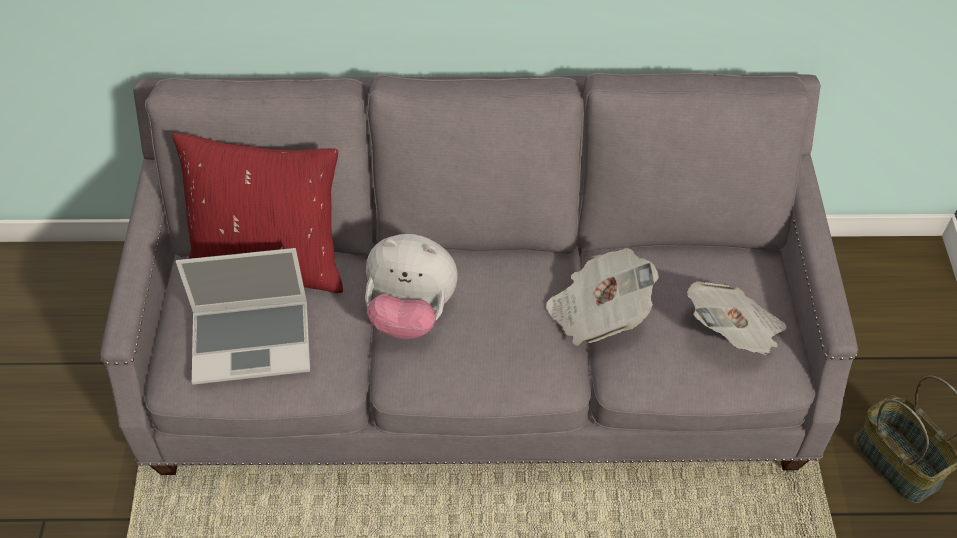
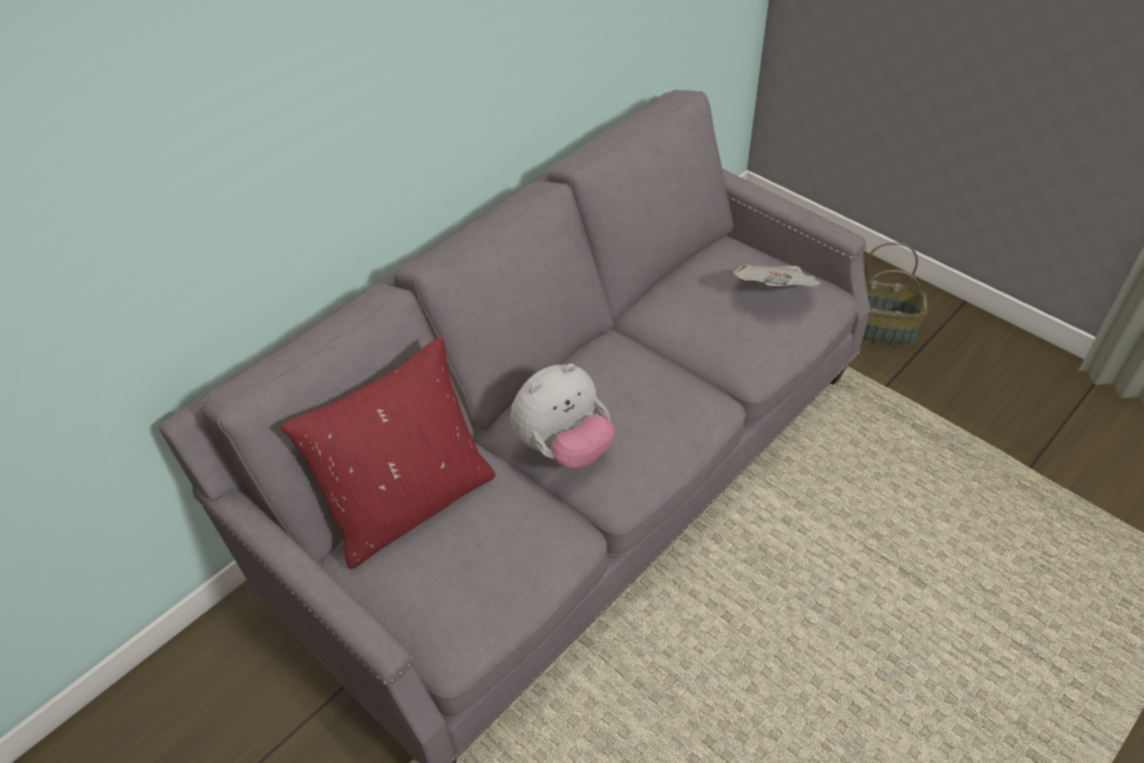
camera: 45 degrees left, 5 degrees down
(253, 341) = (476, 565): laptop -> none
(598, 312) = (683, 345): newspaper -> none

